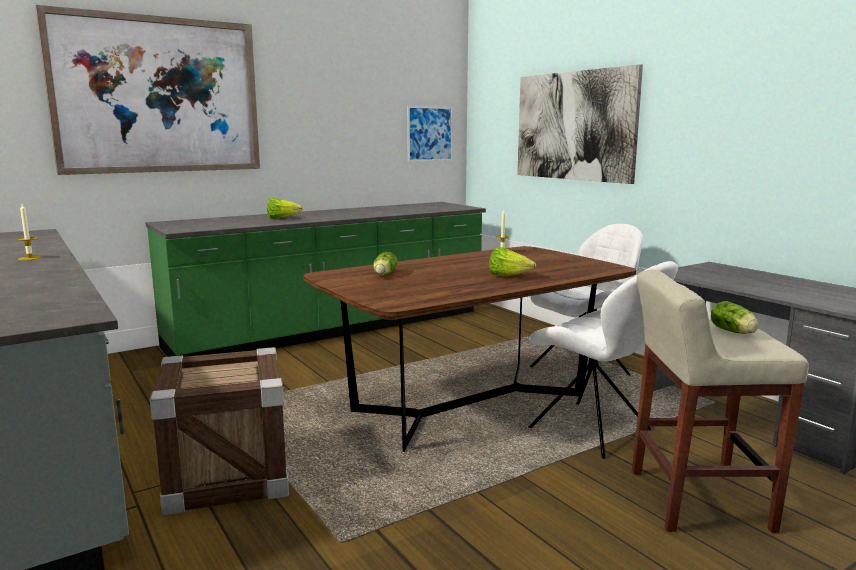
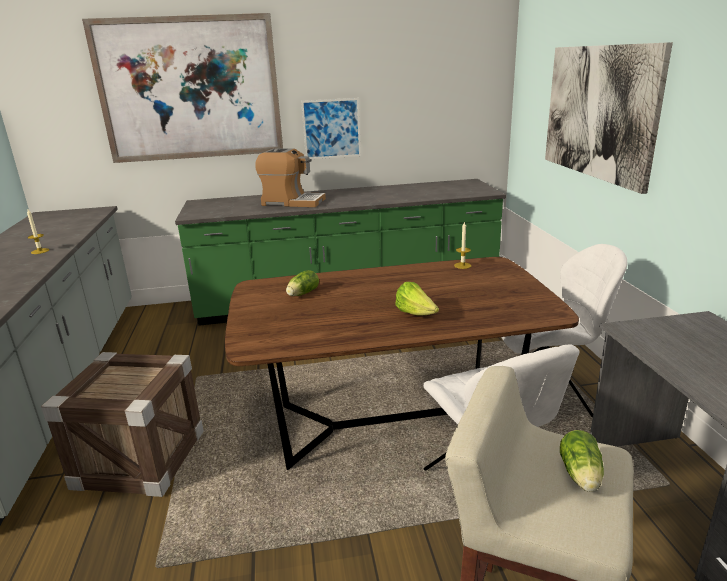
camera: 25 degrees right, 10 degrees up
(282, 218) = (292, 202): lettuce -> coffee machine
(430, 134) = (466, 108): picture -> picture (331, 129)

